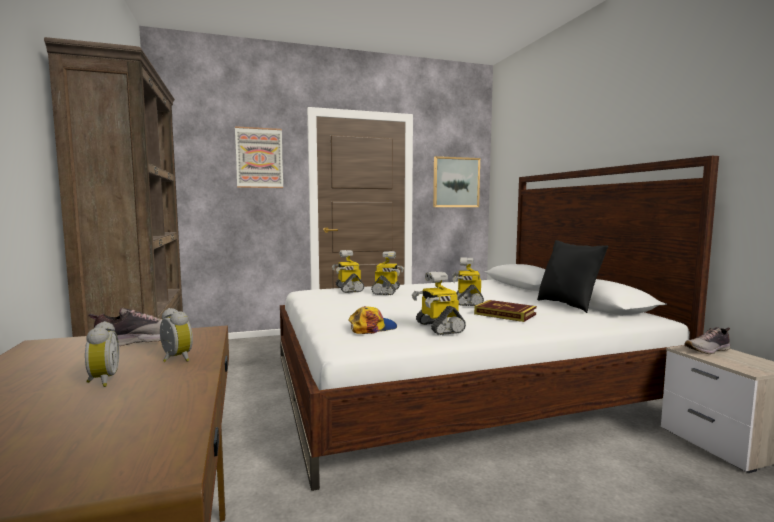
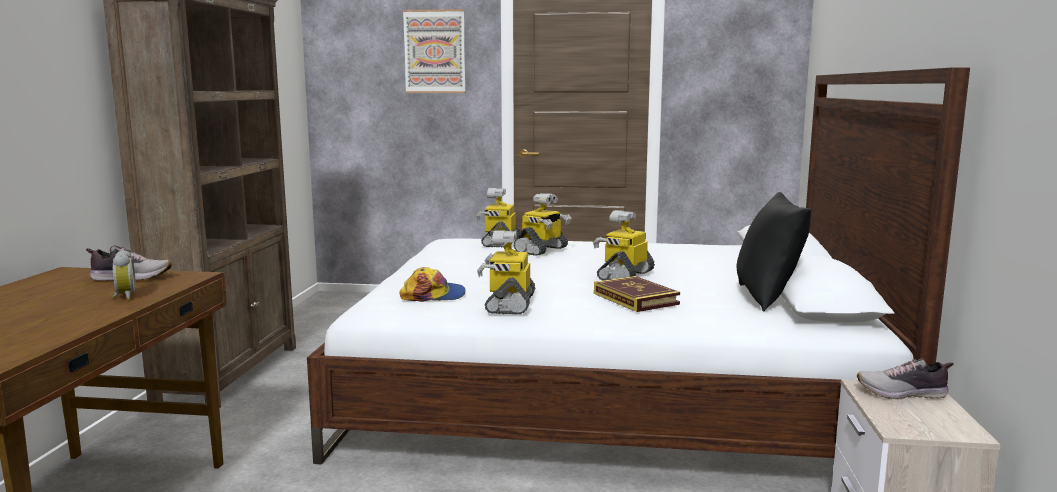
camera: 25 degrees right, 5 degrees up
(101, 381) = (52, 306): alarm clock -> none
(456, 182) = (740, 79): picture -> none

